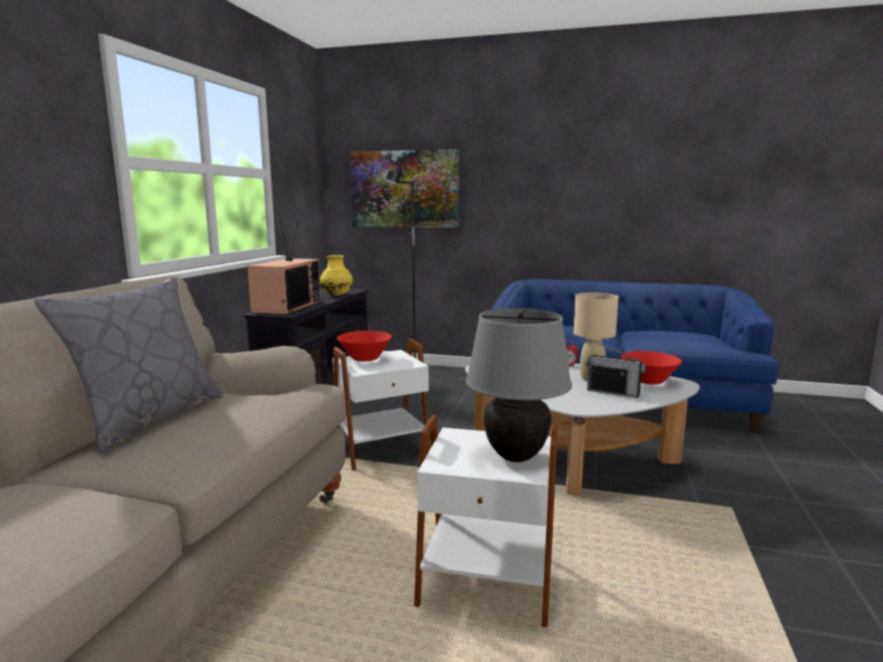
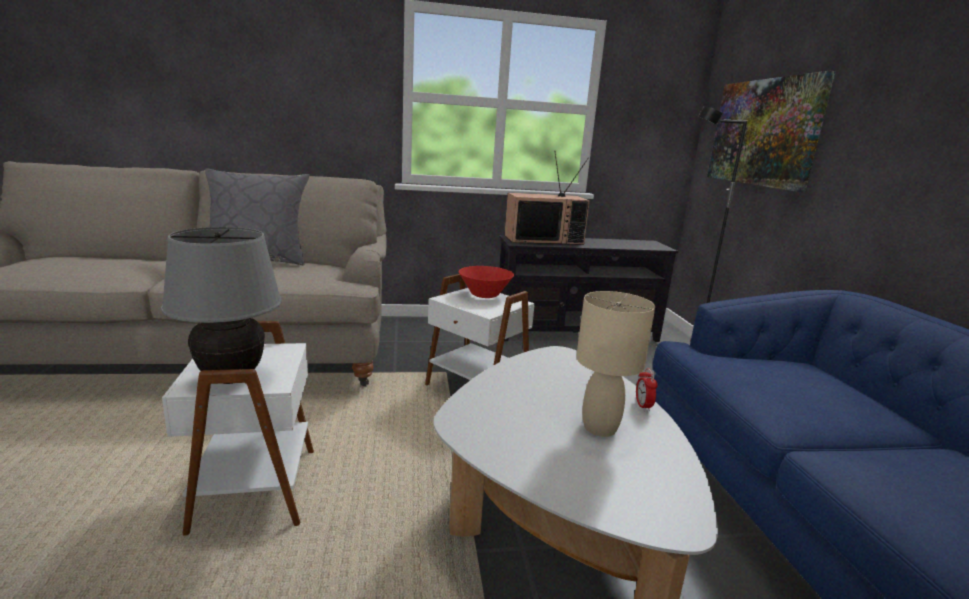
camera: 65 degrees right, 5 degrees up
(337, 295) = (622, 245): yellow vase -> none
(613, 392) = (551, 448): radio -> none
(648, 381) = (649, 484): red bowl -> none

